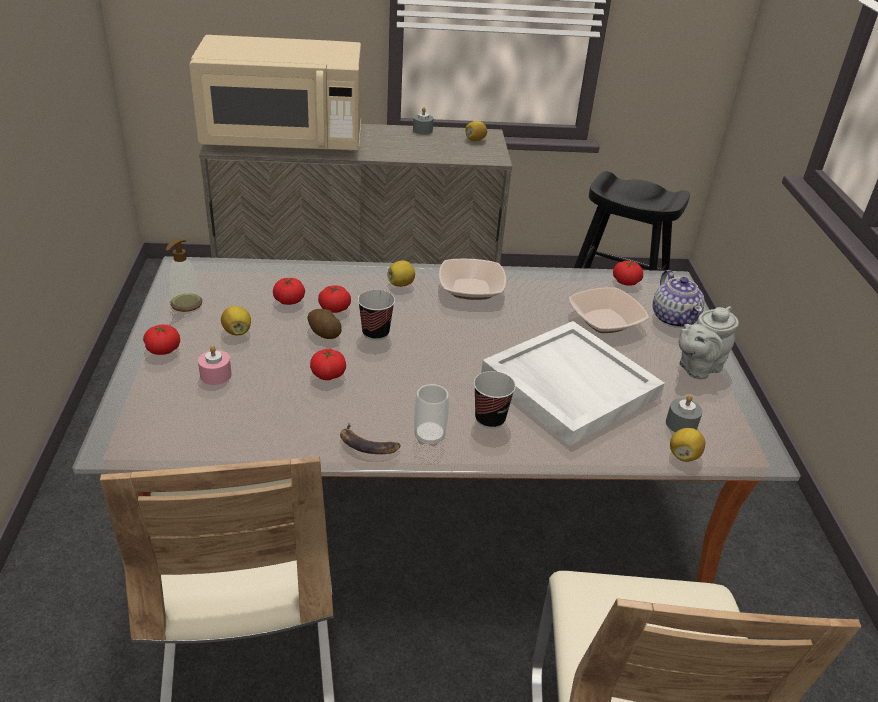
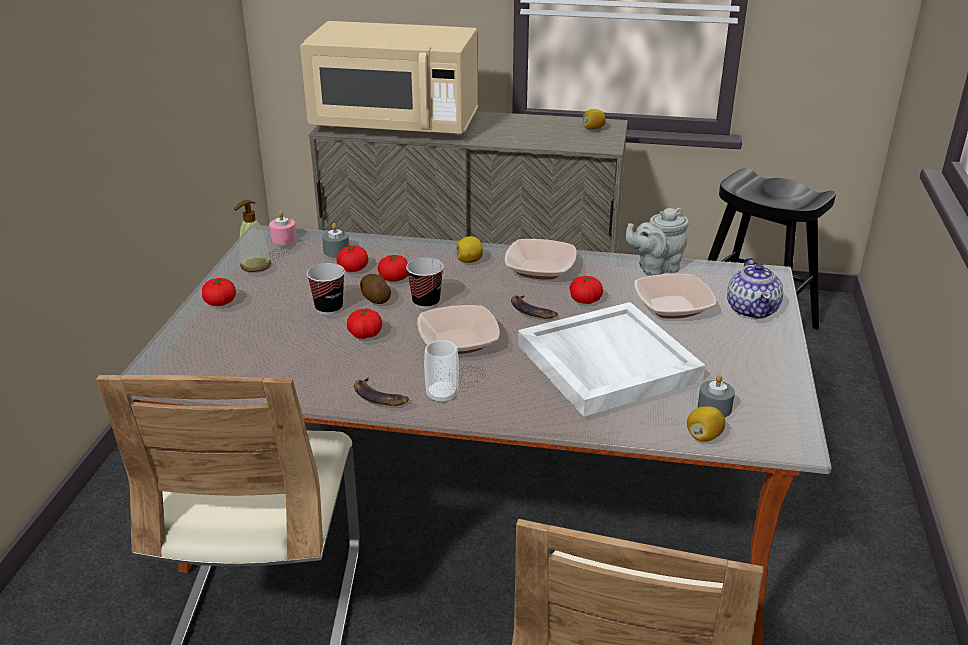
camera: 15 degrees right, 5 degrees down
(215, 375) = (259, 327): pink candle -> pink candle (283, 238)
(237, 331) = (293, 292): lemon -> none
(422, 130) = (541, 119): grey candle -> grey candle (336, 251)
(422, 375) = (458, 341): none -> bowl
(480, 335) = (532, 311): none -> banana
(490, 419) = (510, 386): cup -> cup (329, 308)
(626, 282) = (712, 273): tomato -> tomato (585, 300)
(697, 368) = (757, 358): grey teapot -> grey teapot (655, 268)

